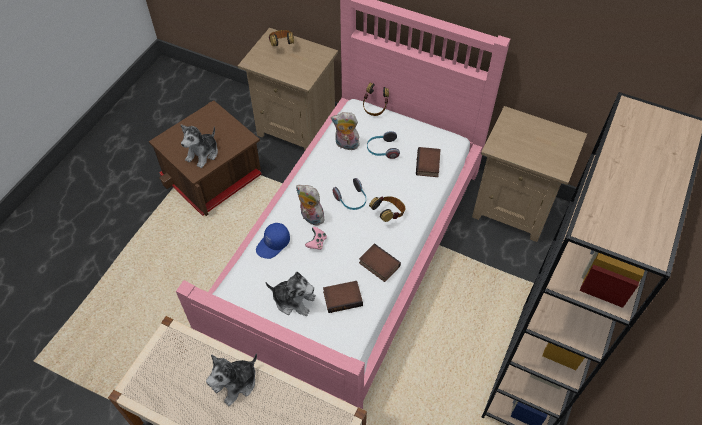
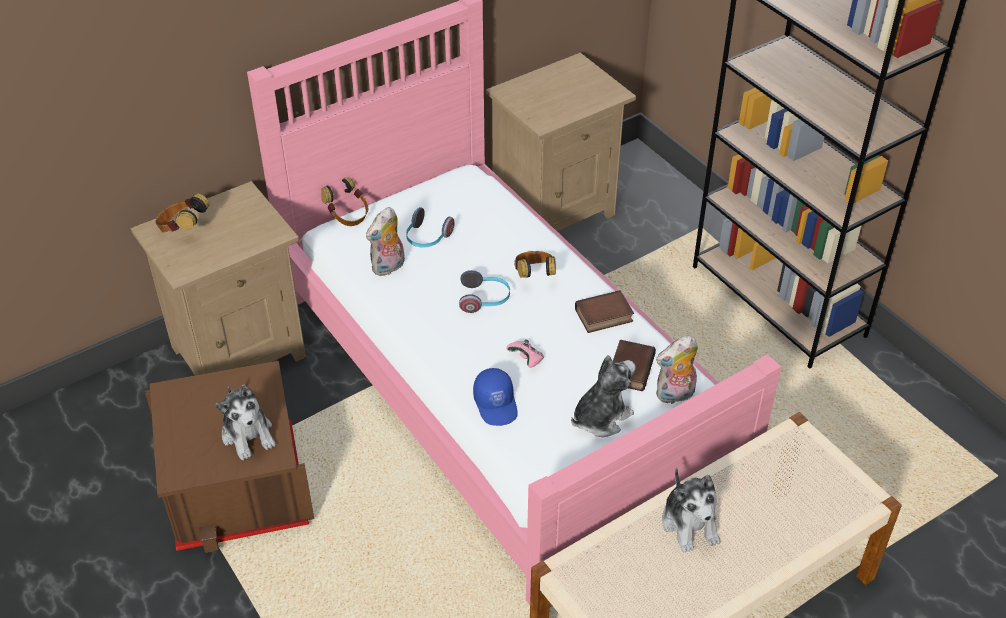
camera: 60 degrees left, 10 degrees down
(310, 217) = (481, 350): plush toy -> plush toy (675, 395)
(428, 165) = (487, 209): book -> none

